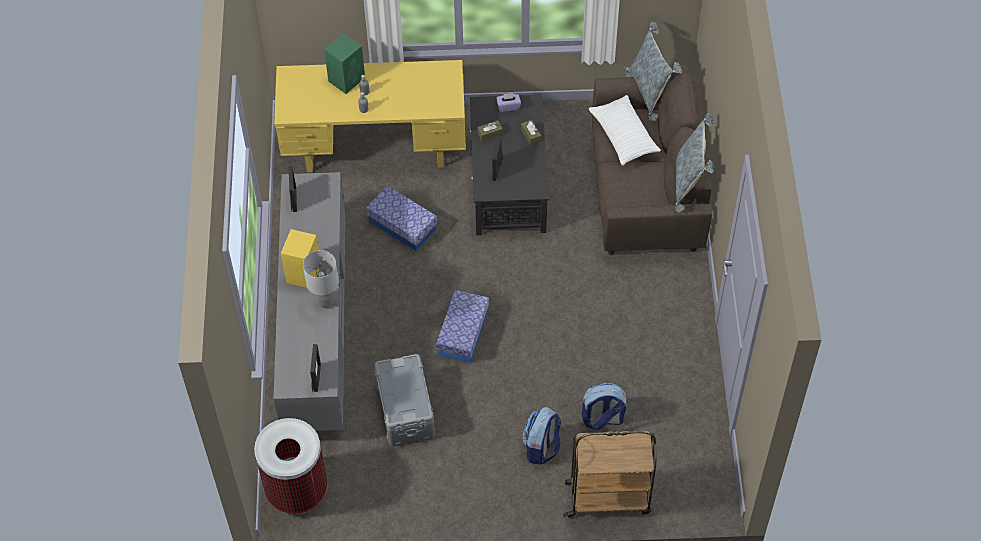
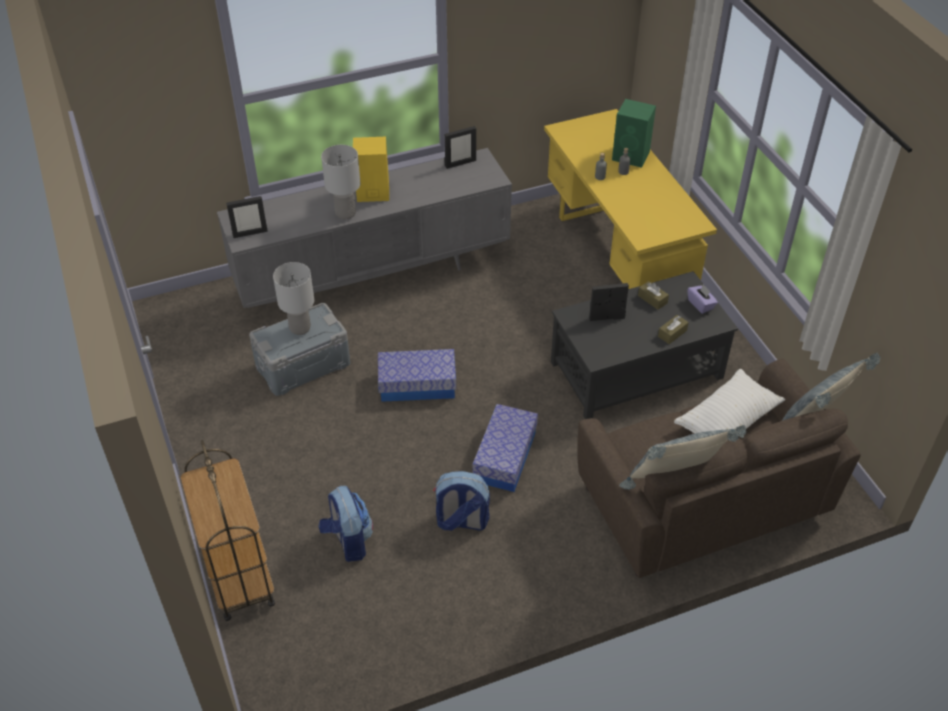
camera: 70 degrees right, 10 degrees down
(296, 490) = (186, 312): trash can -> none
(400, 387) = (300, 329): none -> grey table lamp
(402, 225) = (532, 301): storage box -> storage box (505, 457)
(541, 447) = (291, 493): backpack -> backpack (461, 521)

